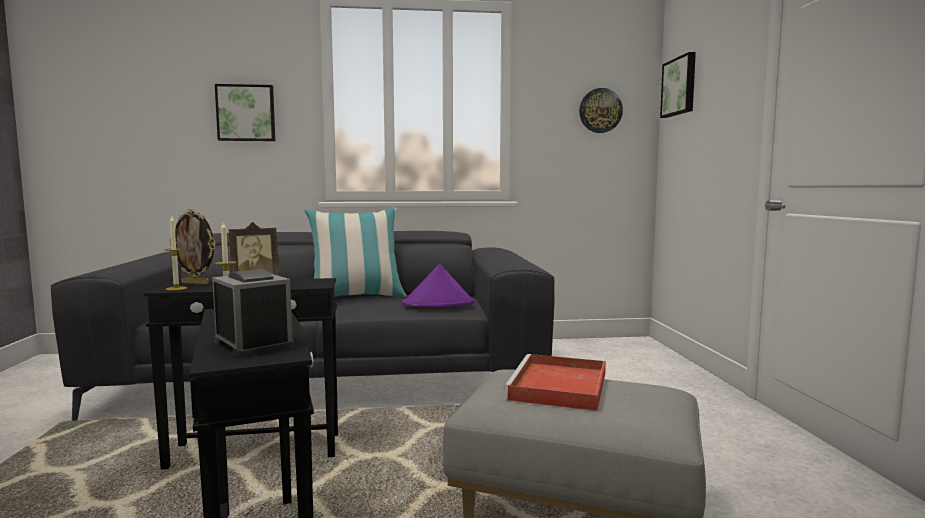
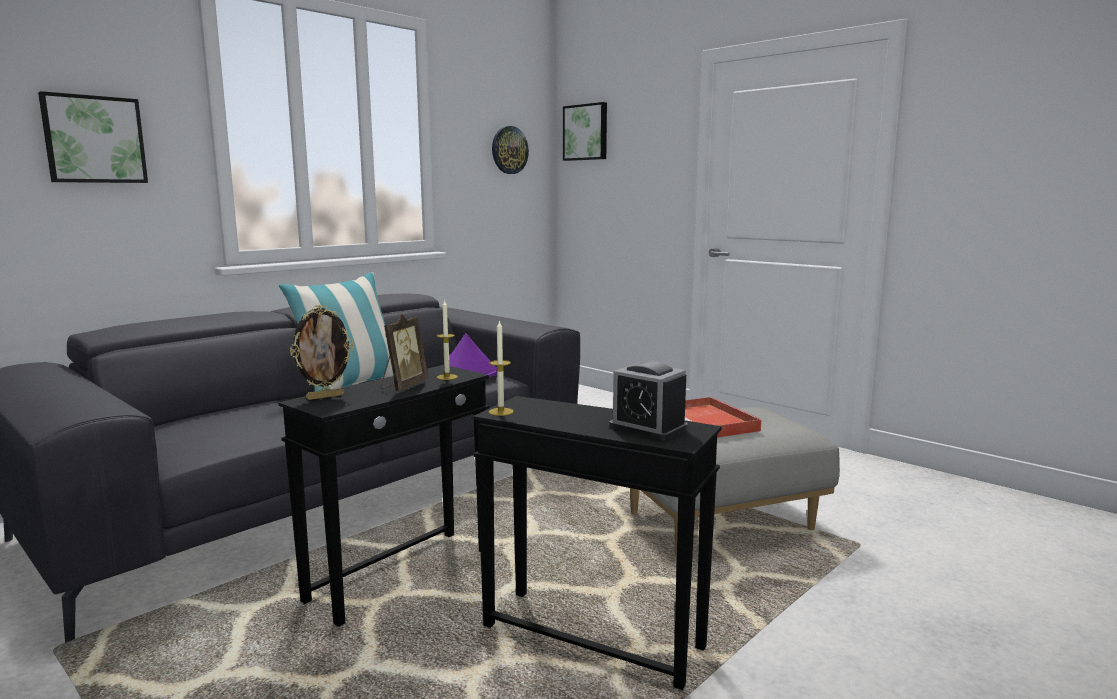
camera: 40 degrees left, 5 degrees up
(176, 288) = (335, 406): candle -> candle (447, 377)
(254, 344) = (648, 428): alarm clock -> alarm clock turned 150 degrees counterclockwise

